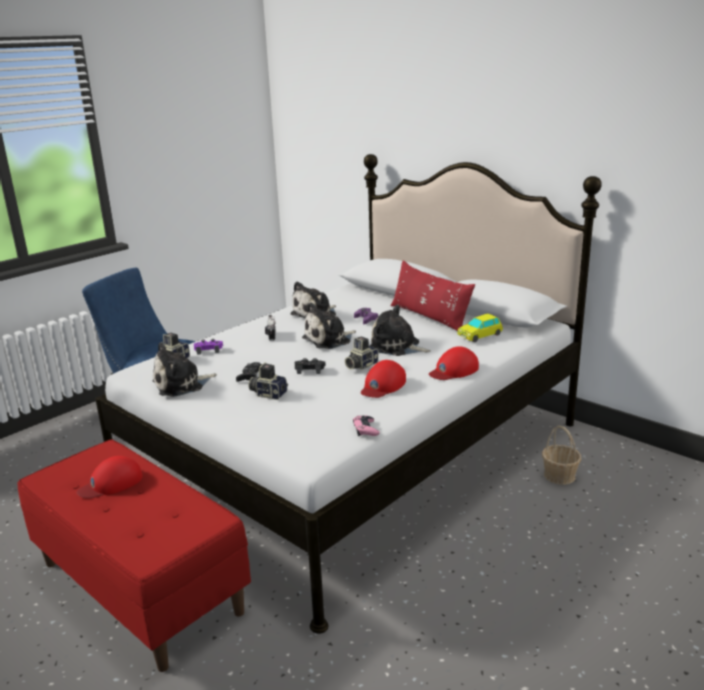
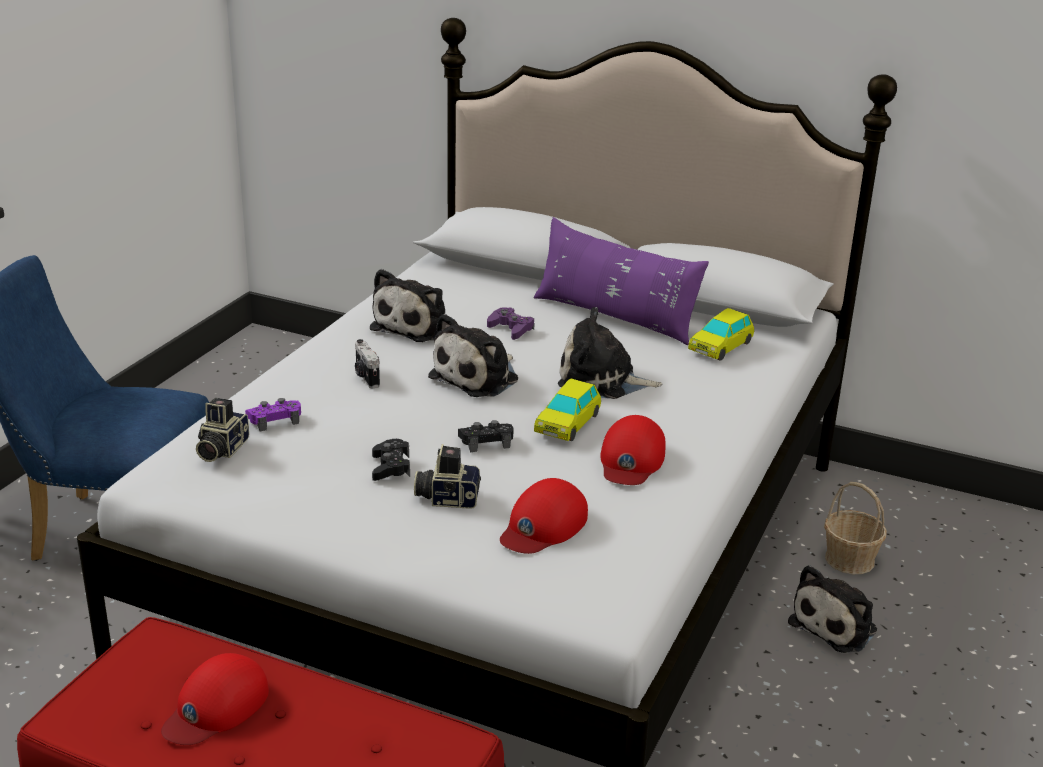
camera: 20 degrees left, 5 degrees up
(181, 385) = (273, 498): plush toy -> plush toy (836, 625)
(360, 365) = (567, 424): camera -> toy car
(365, 429) = (659, 547): pink game controller -> none
(429, 317) = (614, 317): red pillow -> purple pillow
(453, 370) = (722, 418): red cap -> red cap (543, 526)

